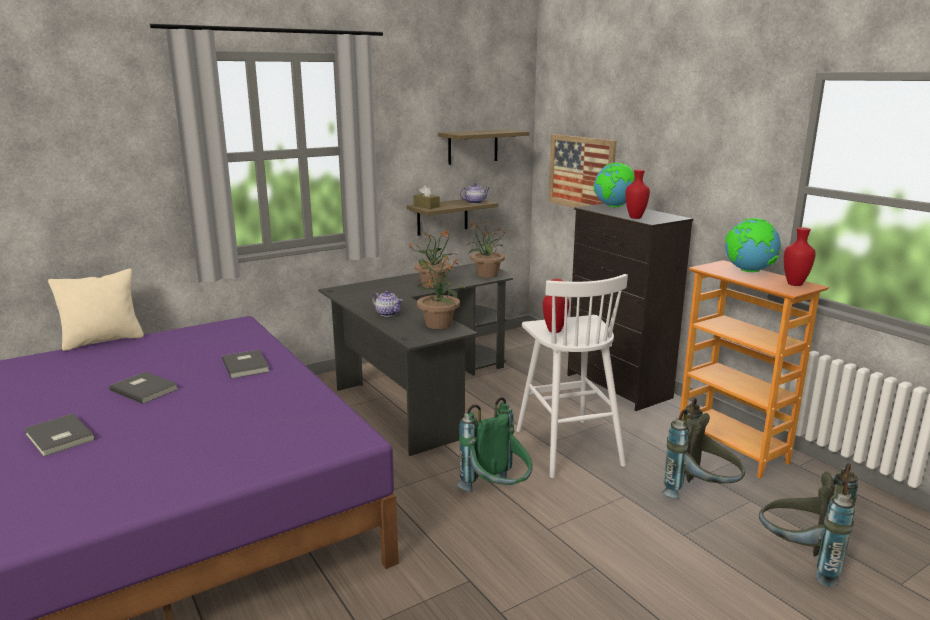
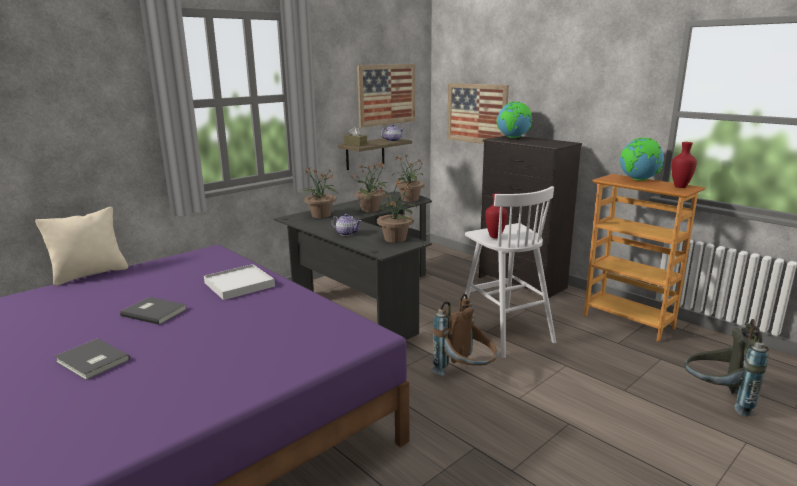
camera: 10 degrees left, 0 degrees up
(247, 365) = (239, 284): grey book -> white tray
(372, 289) = (321, 215): none -> potted plant
(473, 146) = (387, 94): shelf -> picture
(498, 494) = (466, 375): green backpack -> brown backpack
(635, 218) = (538, 144): red vase -> none
(700, 494) = (622, 358): grey backpack -> none

